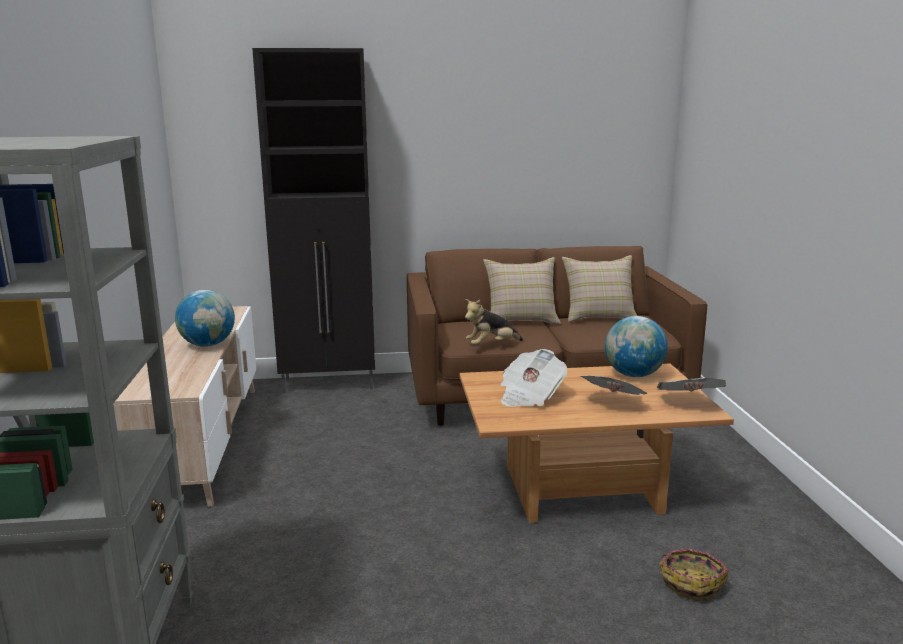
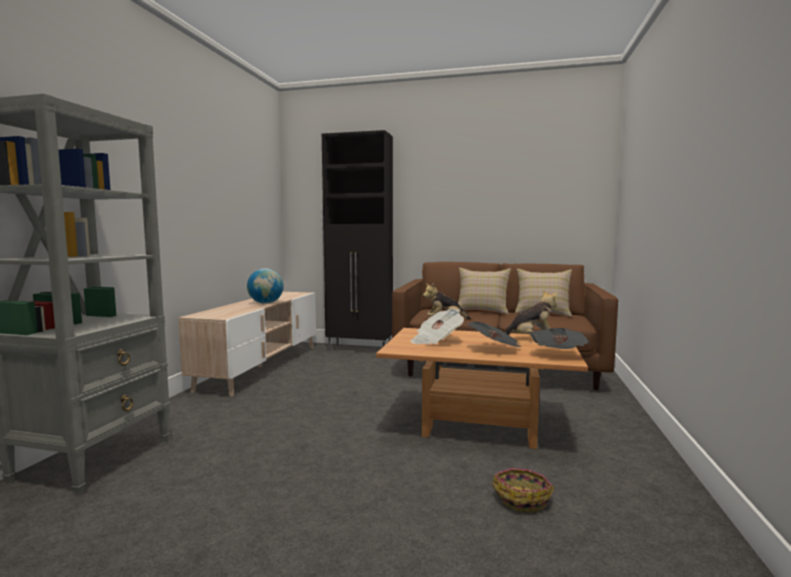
camera: 20 degrees right, 10 degrees down
(633, 375) = (530, 338): globe -> plush toy

